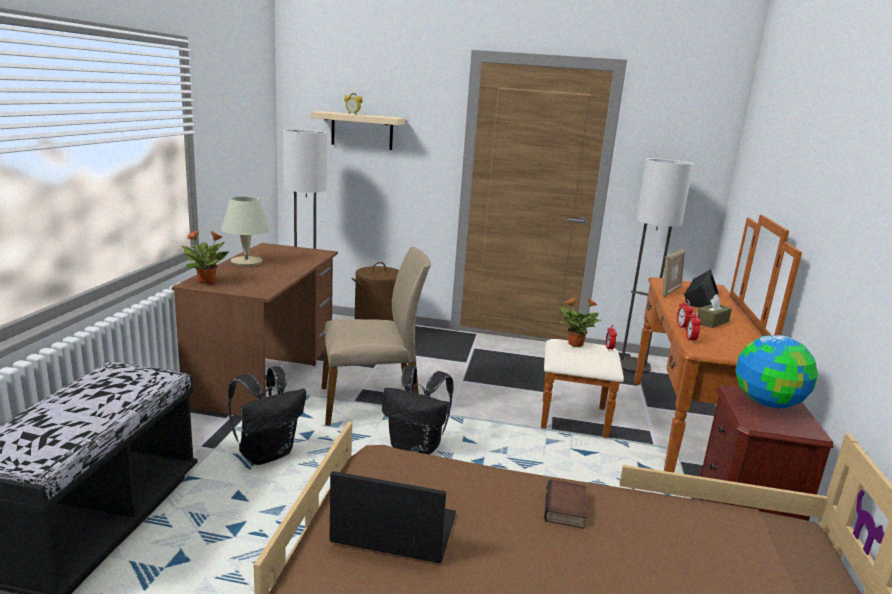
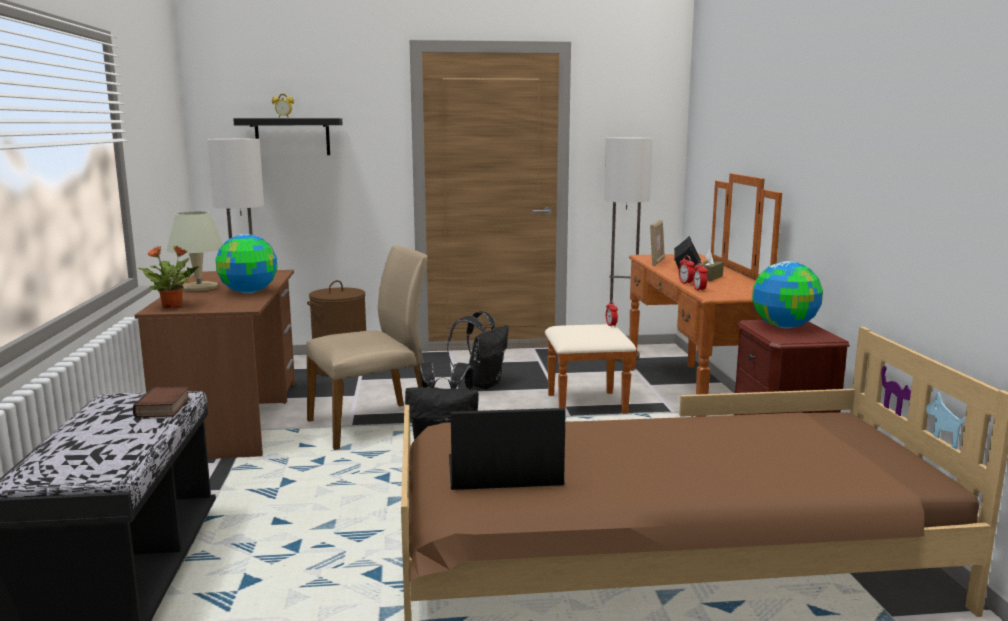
camera: 15 degrees left, 5 degrees down
(267, 453) = (284, 483): black backpack -> black backpack (482, 384)
(280, 273) = (249, 292): none -> globe
(362, 131) = (292, 137): beige shelf -> black shelf
(566, 509) = (647, 435): book -> book (164, 408)
(575, 344) = (577, 326): potted plant -> none

